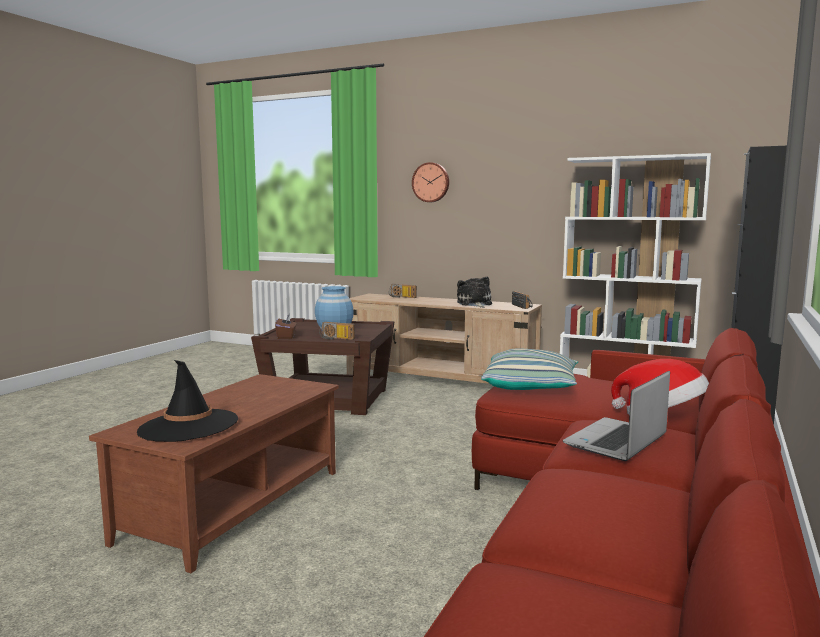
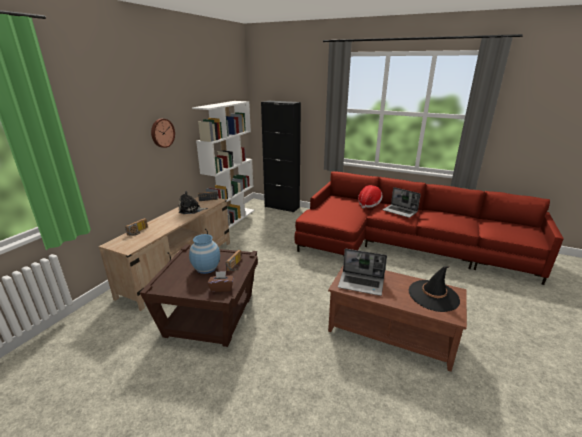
camera: 90 degrees left, 15 degrees up
(259, 388) = (361, 284): none -> laptop
(431, 182) = (108, 135): wall clock -> wall clock (162, 133)
(530, 386) = (336, 219): pillow -> none

